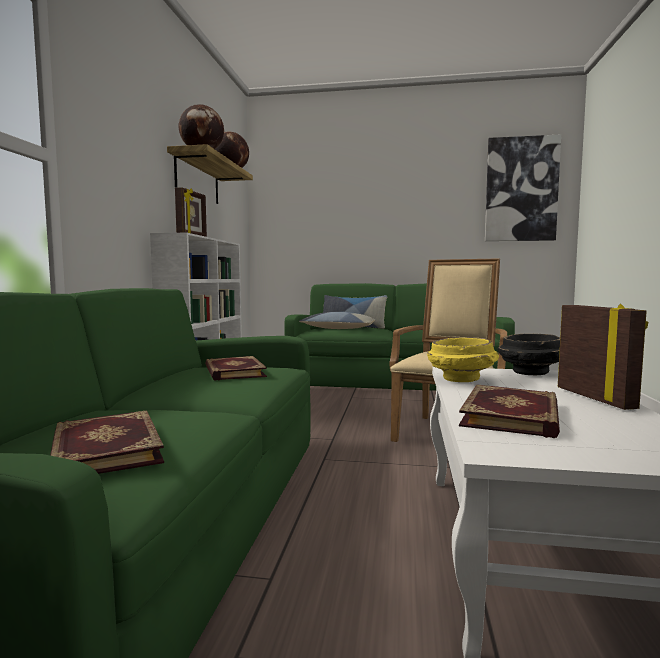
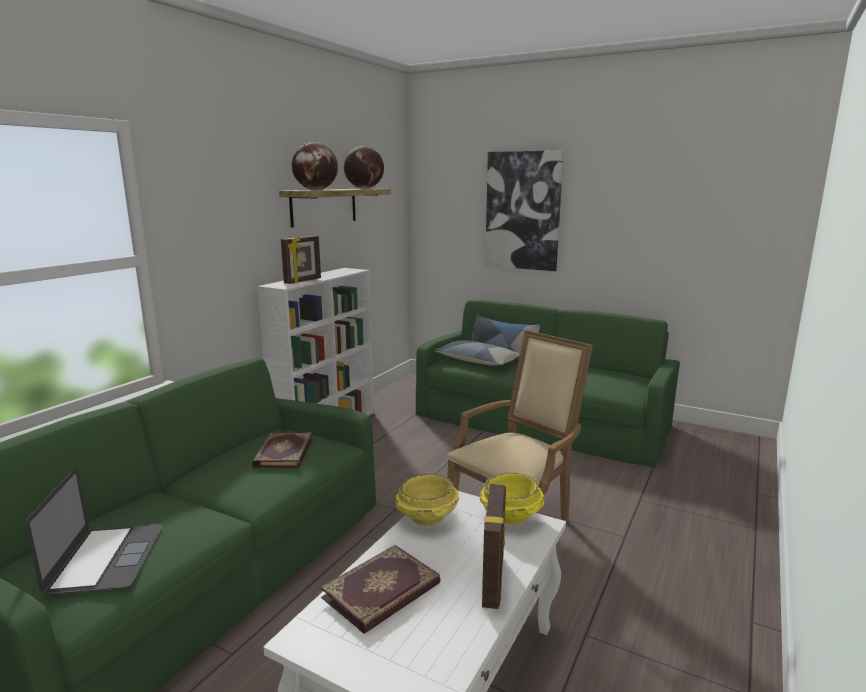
camera: 20 degrees right, 10 degrees up
(103, 449) = (106, 558): book -> laptop
(521, 189) = (733, 197): picture -> picture (523, 211)
(531, 373) = (511, 517): black bowl -> yellow bowl

